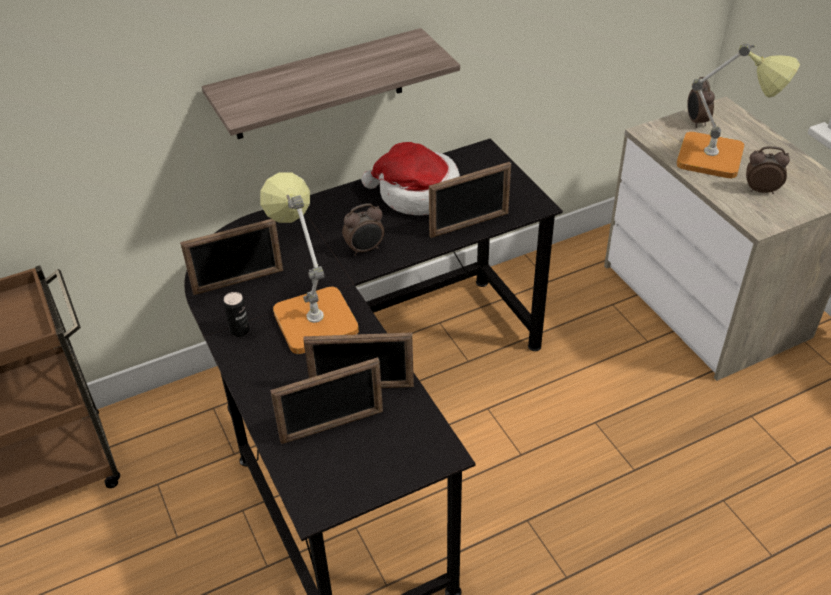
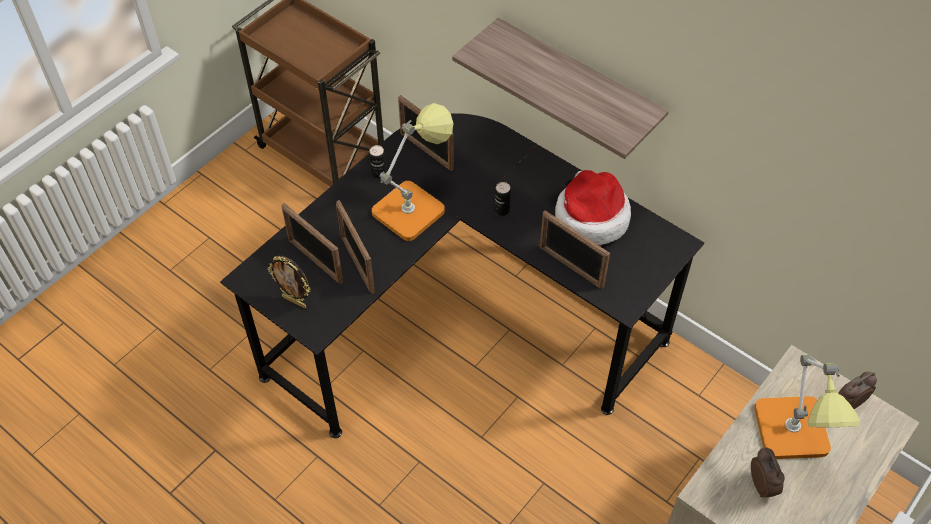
camera: 65 degrees right, 10 degrees up
(365, 249) = (502, 210): alarm clock -> can
(383, 463) = (295, 301): none -> picture frame

